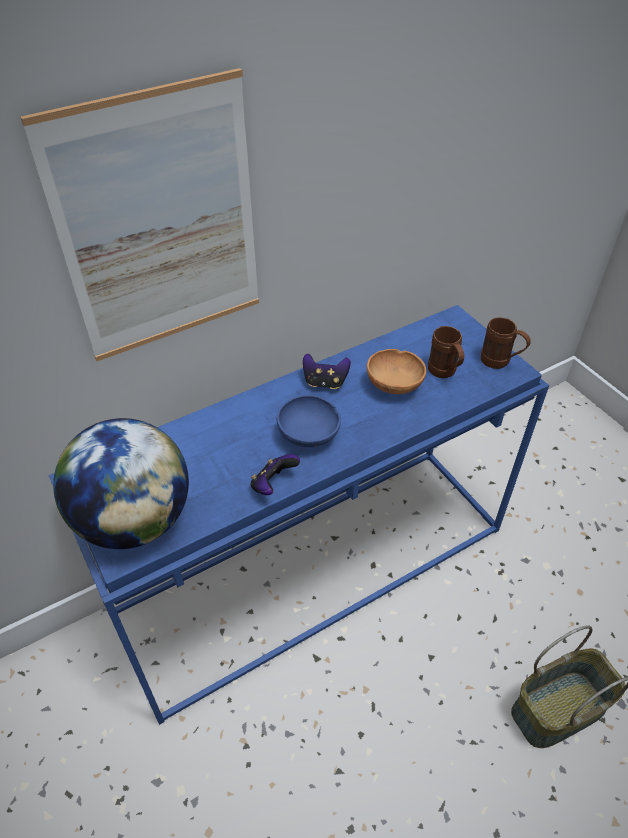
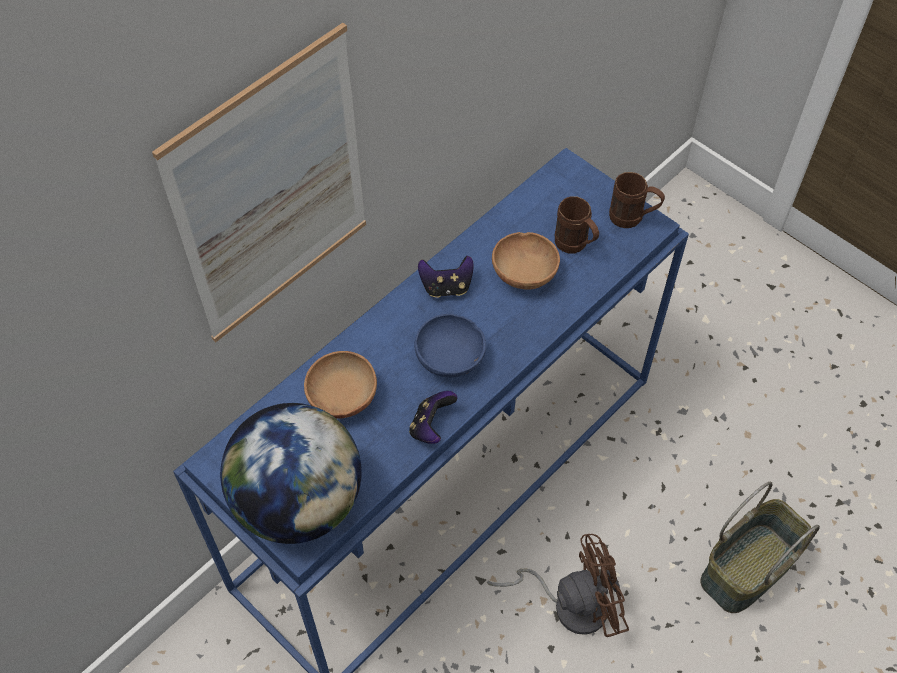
camera: 15 degrees left, 10 degrees up
(205, 446) = (341, 398): none -> brown bowl
(388, 698) = (570, 603): none -> brown fan

